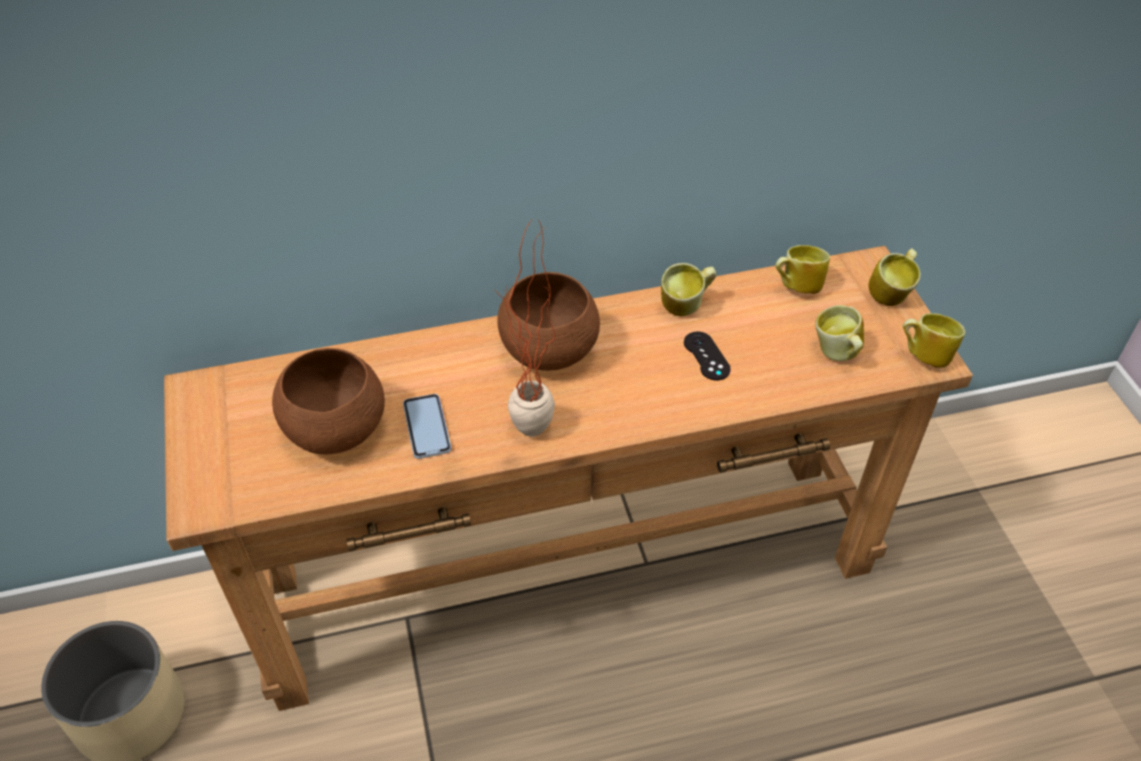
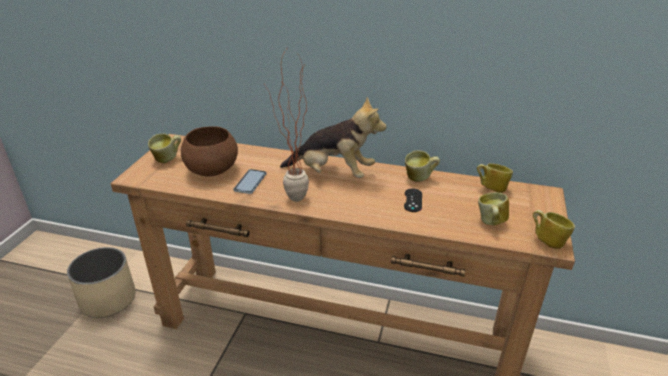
camera: 30 degrees right, 15 degrees down
(547, 351) = (333, 173): brown bowl -> plush toy
(892, 295) = (548, 209): mug -> mug (168, 159)

